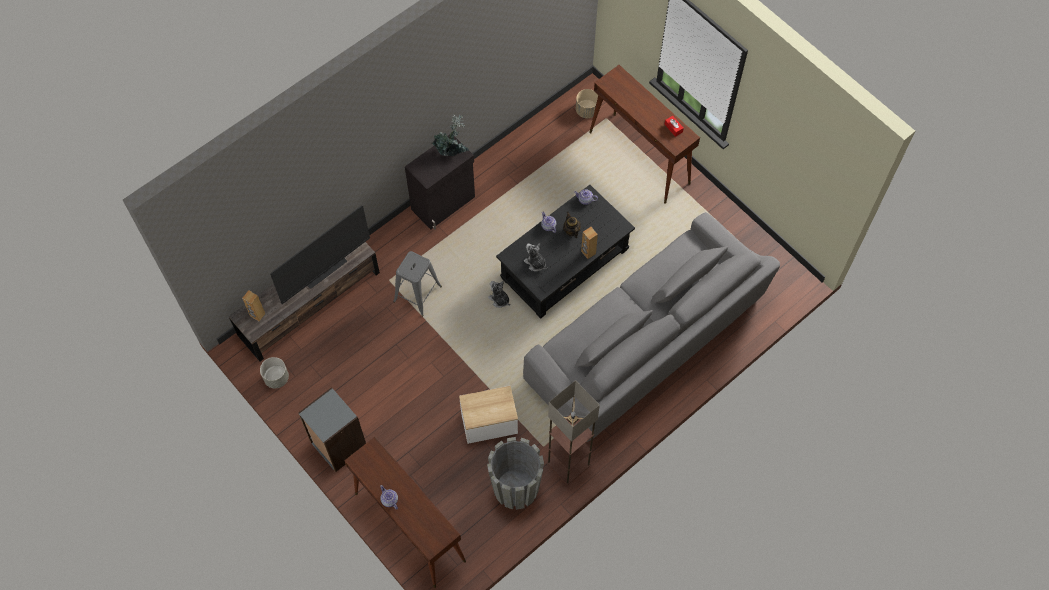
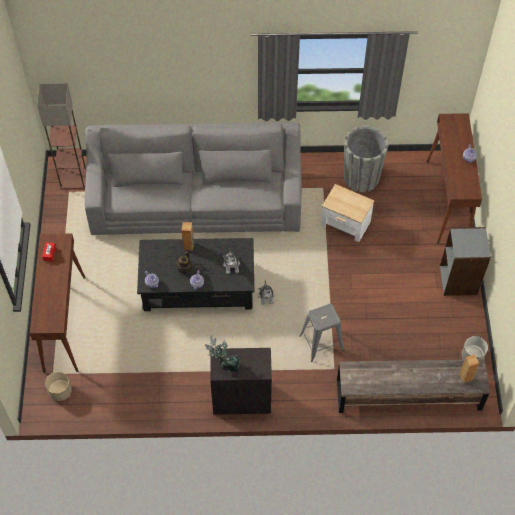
camera: 140 degrees left, 5 degrees down
(326, 272) = (389, 372): television -> none
(568, 465) = (316, 168): floor lamp -> floor lamp (74, 178)

